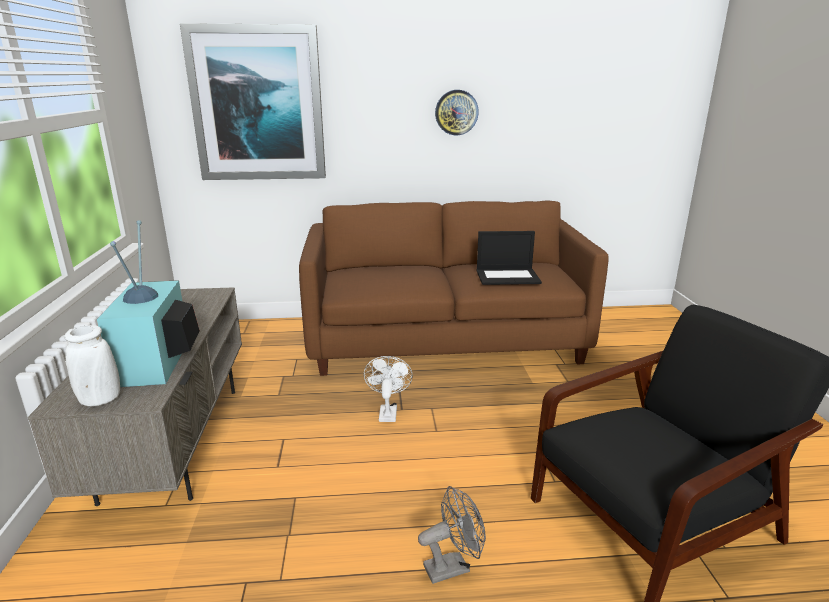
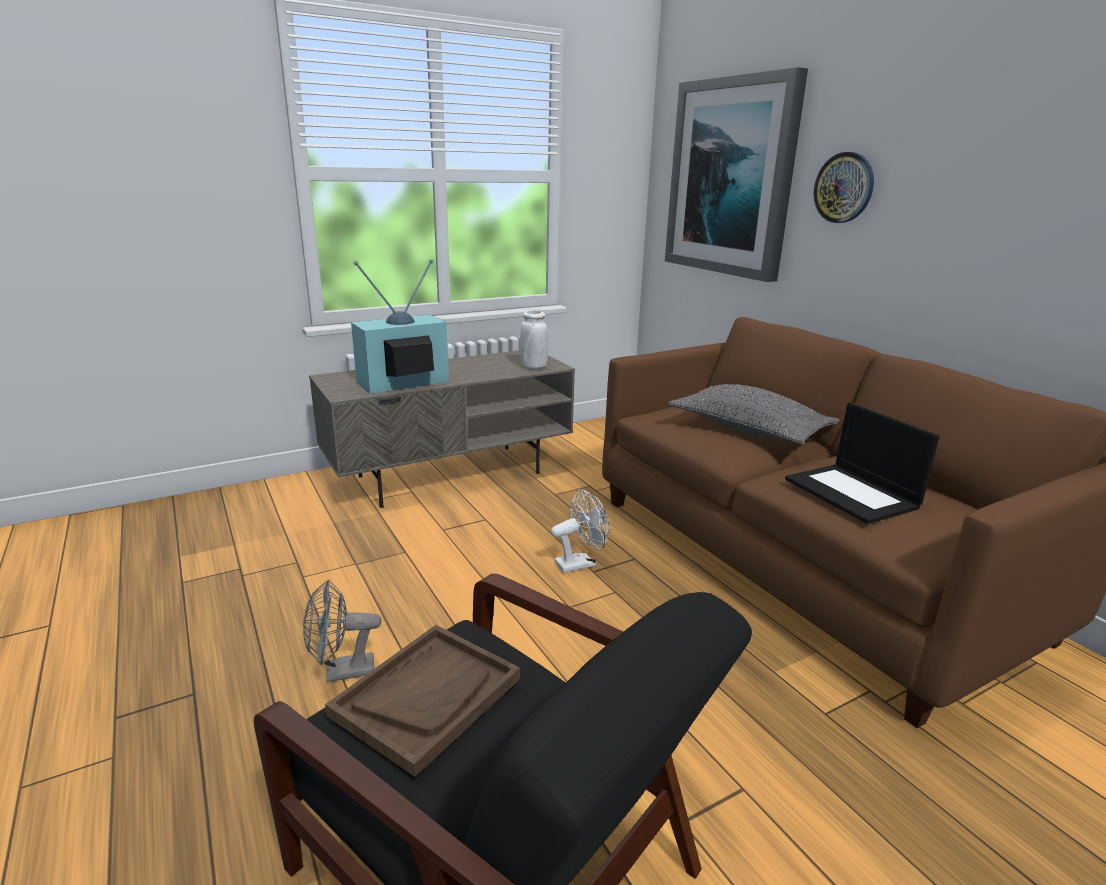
camera: 65 degrees right, 0 degrees up
(100, 400) = (336, 384): white vase -> white vase (533, 367)
(409, 273) = (749, 430): none -> grey pillow
(453, 566) = (341, 672): grey fan -> grey fan turned 120 degrees clockwise
(456, 112) = (978, 204): wall clock -> wall clock (844, 188)
(642, 448) = (427, 696): none -> brown tray

